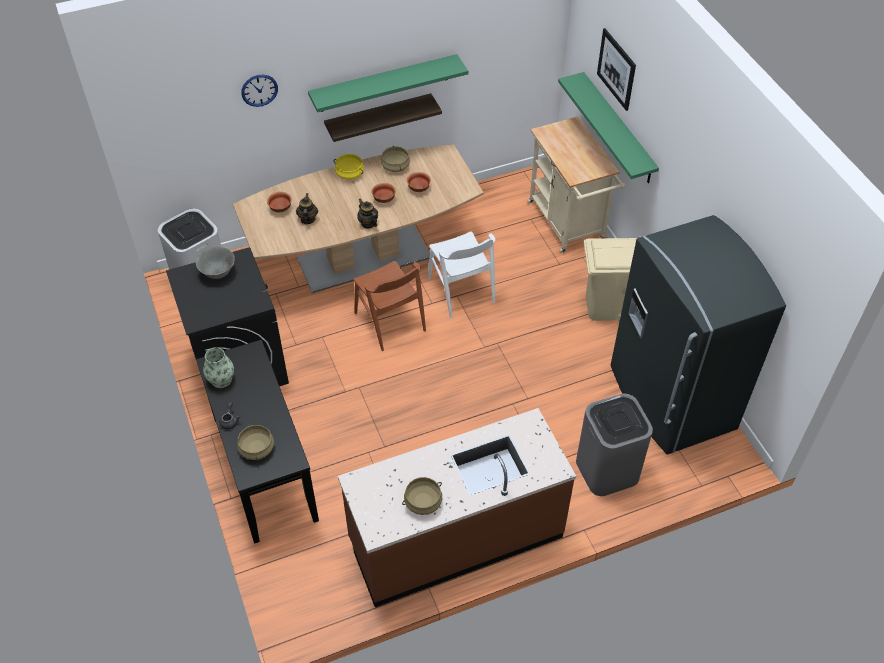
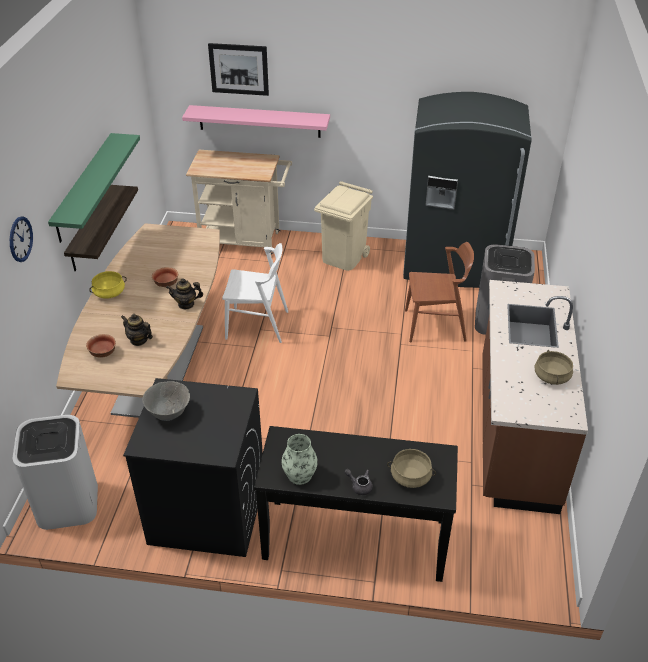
camera: 60 degrees left, 10 degrees down
(390, 322) = (252, 381): brown chair -> brown chair (435, 325)
(395, 166) = (133, 263): beige cooking pot -> none
(419, 188) = (176, 260): bowl -> none
(618, 128) = (259, 121): green shelf -> pink shelf

